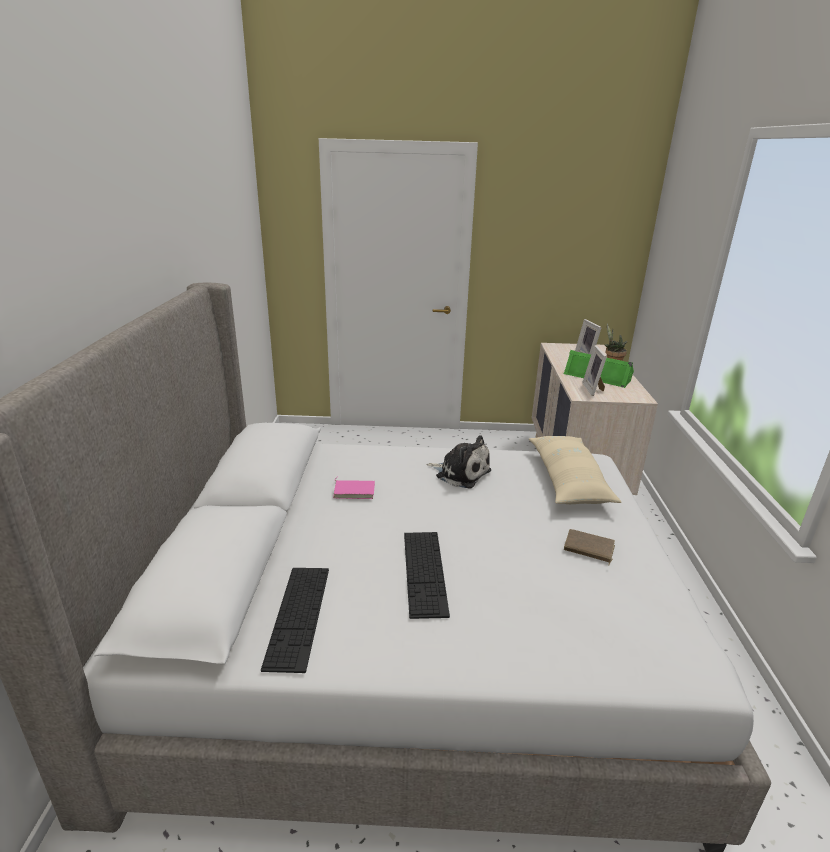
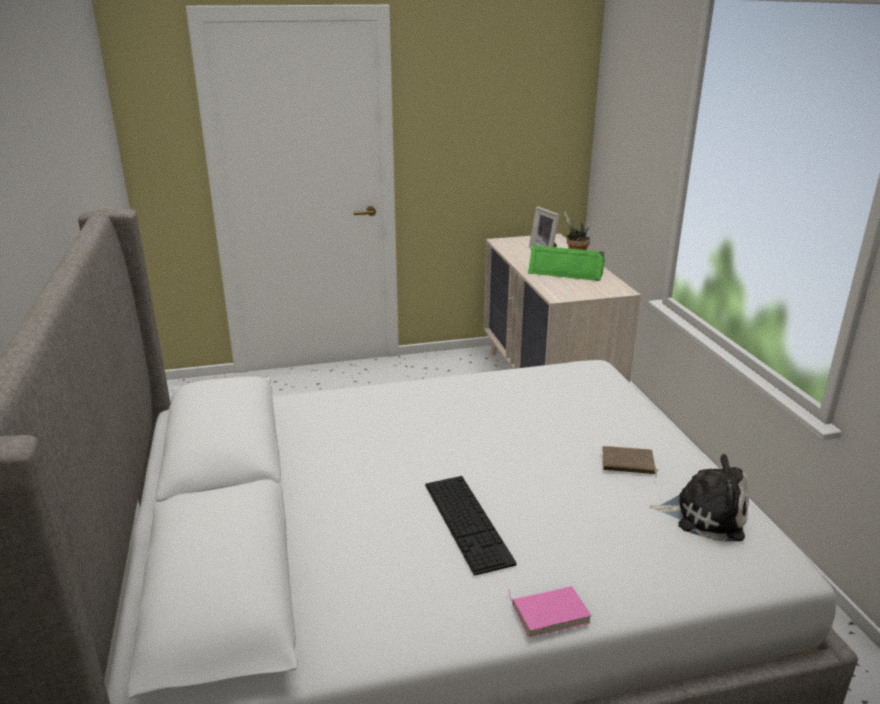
camera: 15 degrees left, 0 degrees up
(298, 615) = (346, 599): keyboard -> none
(354, 491) = (342, 446): pink book -> pink book (549, 612)
(460, 473) = (456, 405): plush toy -> plush toy (704, 515)
(568, 480) = (576, 394): beige pillow -> none
(594, 389) = (568, 287): picture frame -> none

